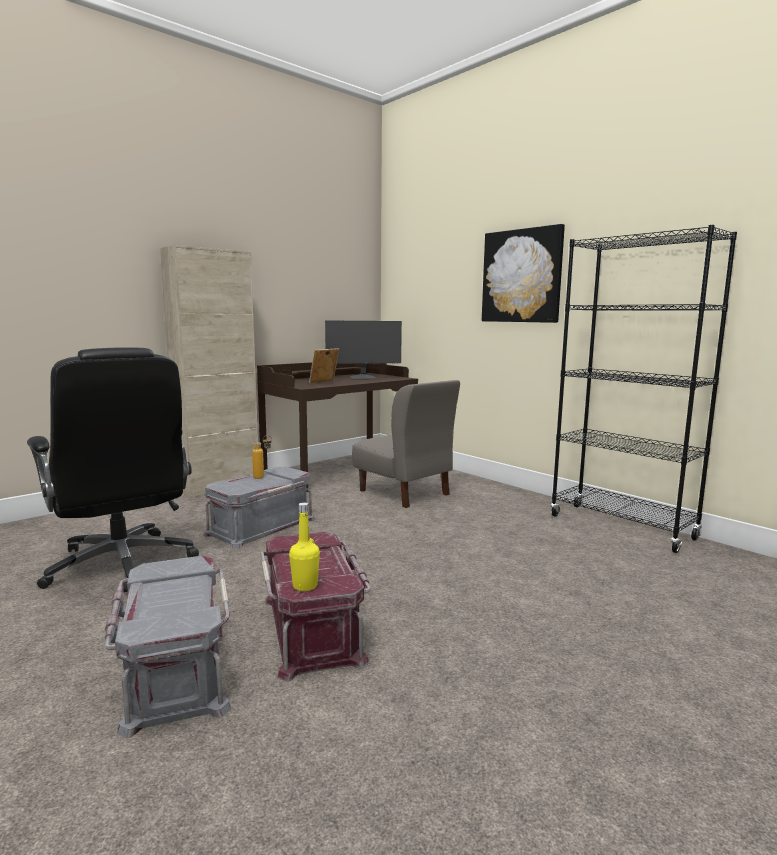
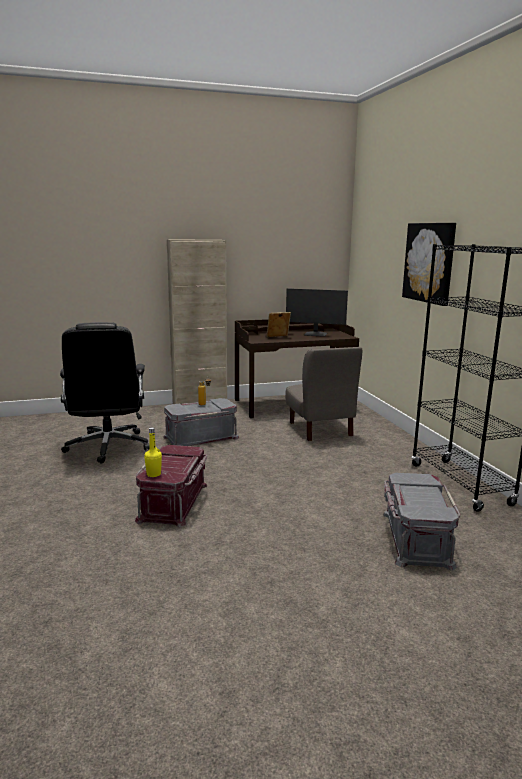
camera: 25 degrees right, 5 degrees up
(174, 669) = (93, 505): grey storage box -> grey storage box (415, 538)

